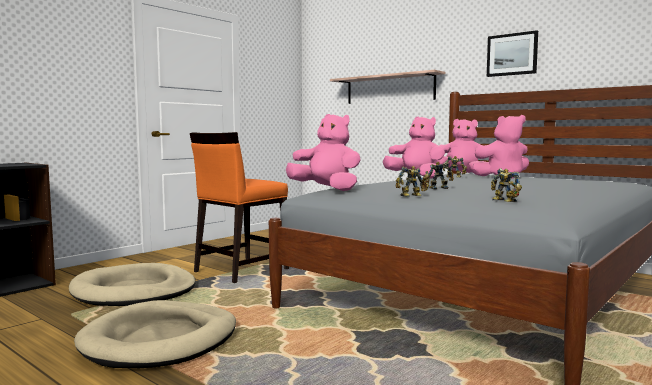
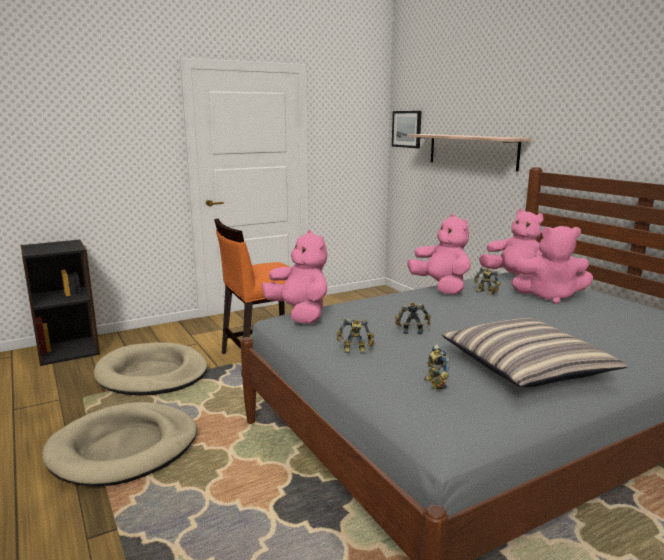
camera: 20 degrees right, 10 degrees up
(512, 54) = (609, 126): picture -> picture (407, 129)
(551, 194) = (527, 368): none -> pillow

